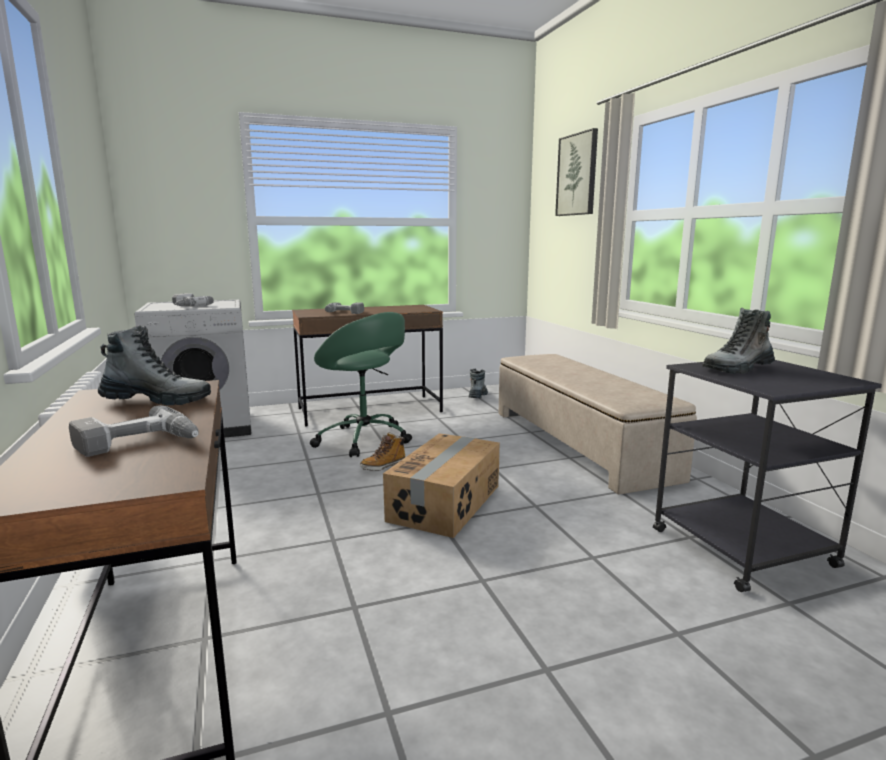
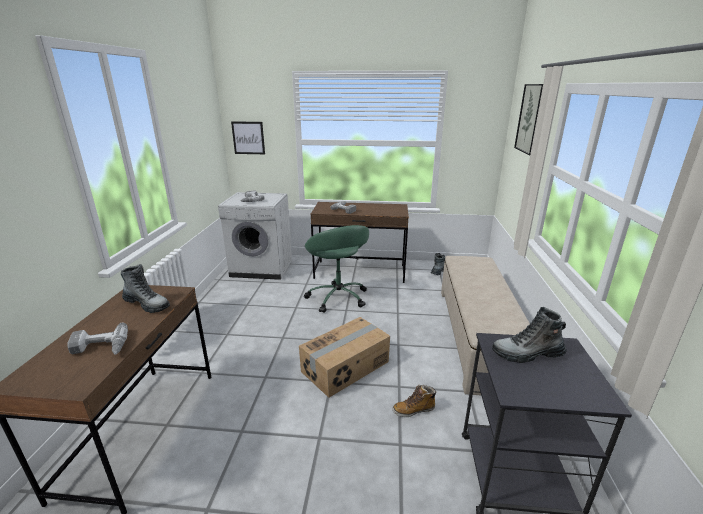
camera: 25 degrees right, 10 degrees up
(163, 214) = (248, 138): none -> picture
(383, 466) = (333, 324): boot -> boot (414, 410)

